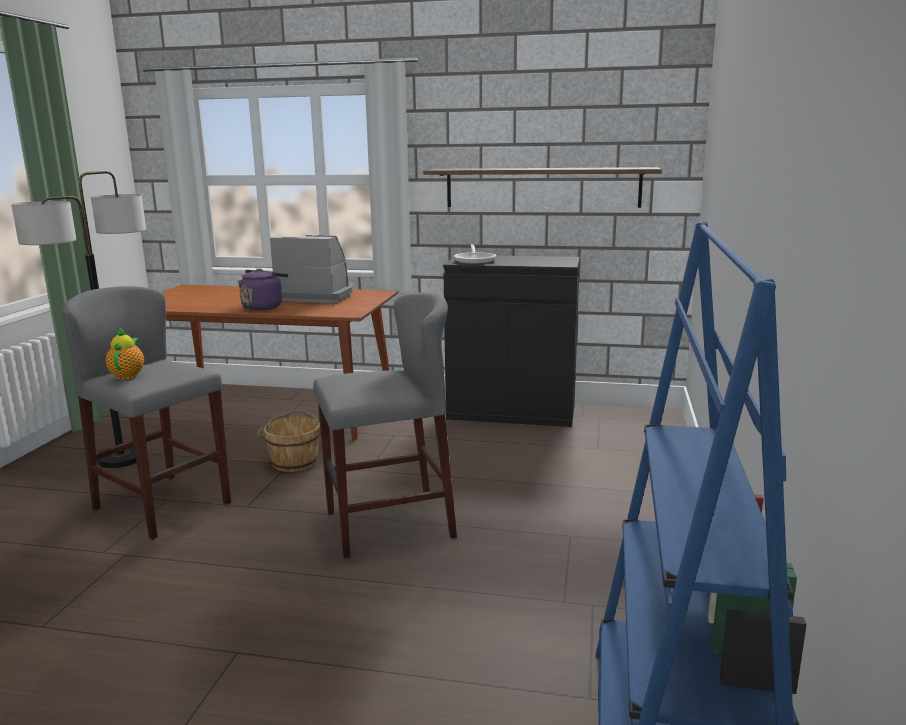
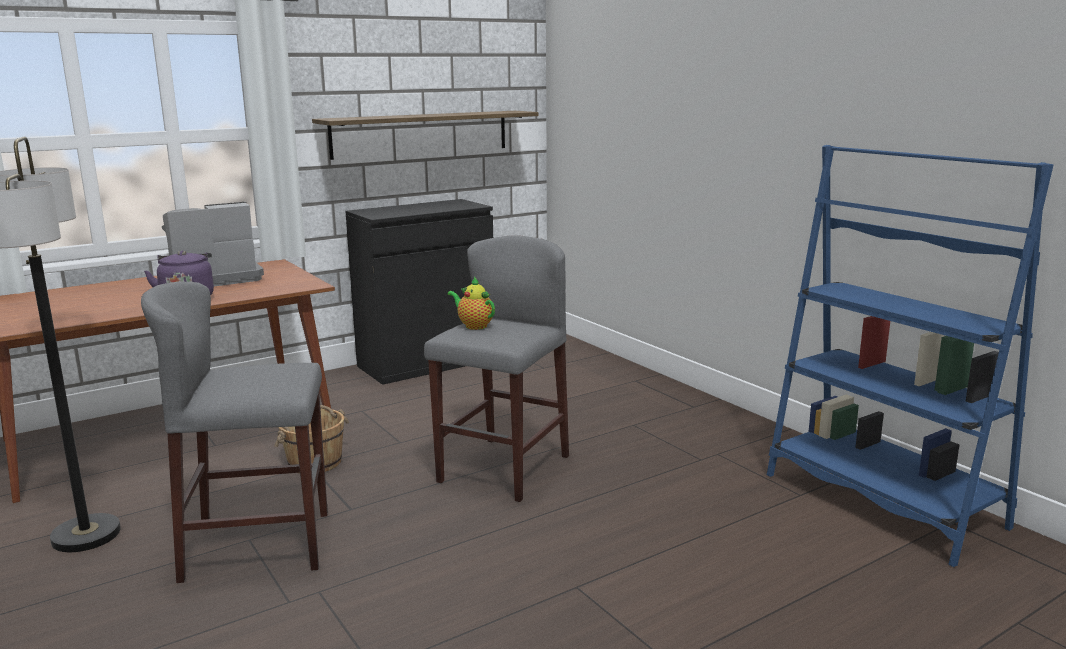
camera: 45 degrees left, 0 degrees up
(128, 375) = (242, 386): teapot -> teapot (474, 326)
(475, 260) = (386, 212): frying pan -> none

